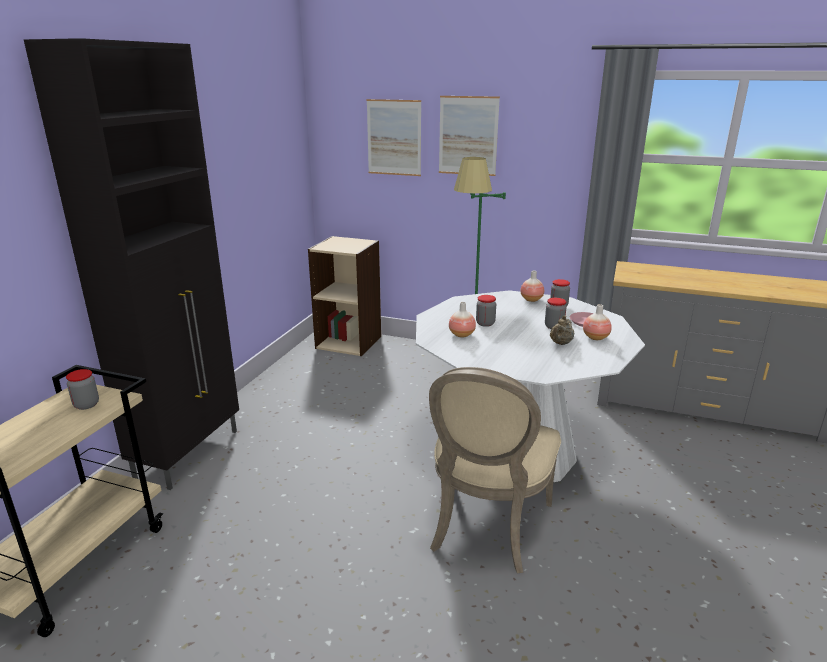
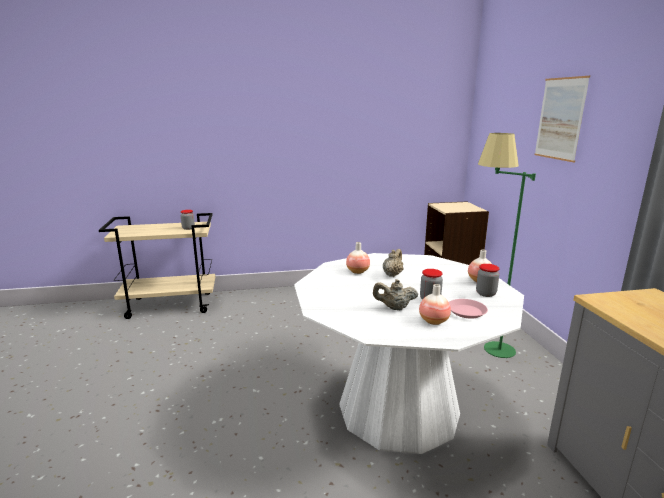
camera: 60 degrees right, 5 degrees down
(190, 453) = (270, 294): black cabinet -> none
(394, 138) = (513, 120): picture -> none
(485, 323) = (392, 274): jar -> beige teapot
(486, 528) = (280, 423): beige chair -> none

